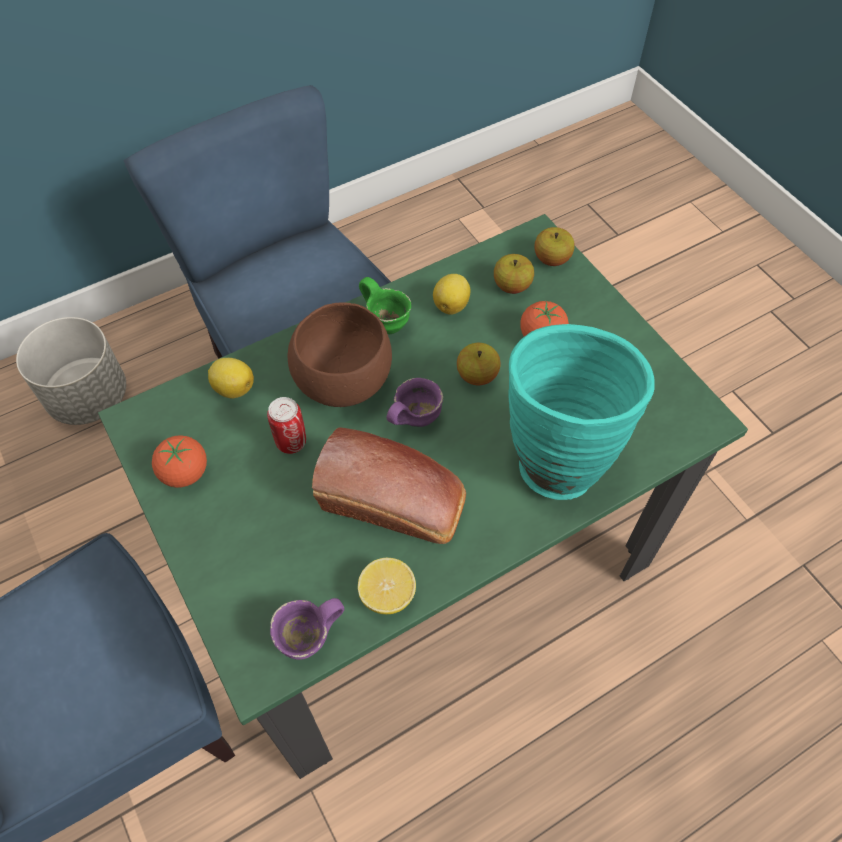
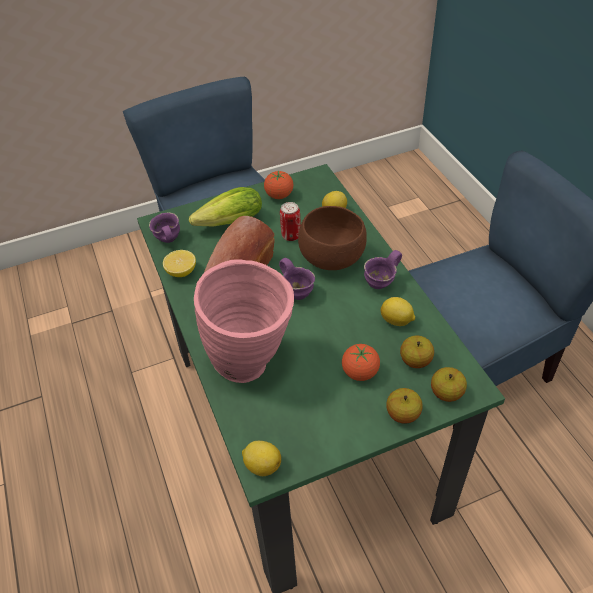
camera: 100 degrees right, 10 degrees down
(89, 397) = (447, 249): grey planter -> none
(261, 545) = (226, 224): none -> lettuce
(387, 322) = (382, 284): green mug -> purple mug
(477, 375) = (328, 328): apple -> apple (402, 414)
(556, 454) = (253, 364): turquoise vase -> pink vase
(699, 422) = (262, 465): none -> lemon

